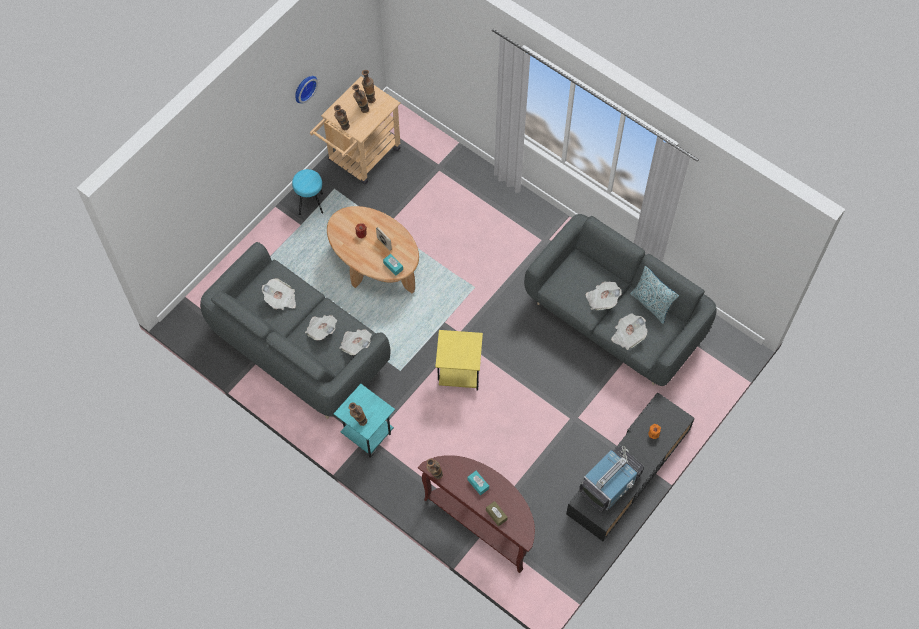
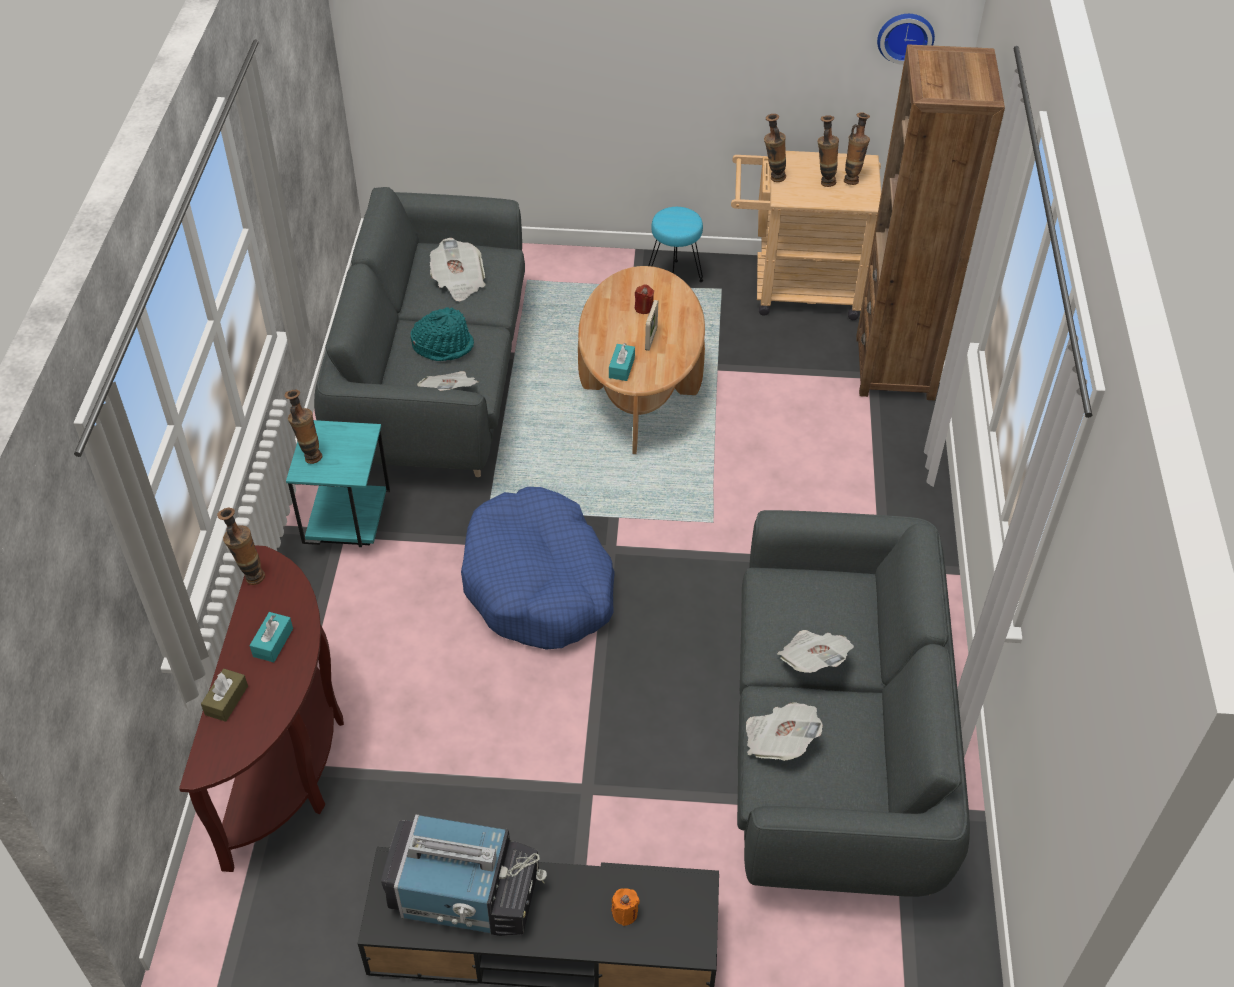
camera: 55 degrees right, 15 degrees down
(304, 88) = (757, 59): wall clock -> wall clock (905, 36)
(321, 330) = (443, 345): newspaper -> turquoise hat
(441, 155) = (895, 367): none -> brown bookcase
(458, 375) = (539, 584): yellow side table -> blue dog bed
(651, 304) = (874, 742): pillow -> none

